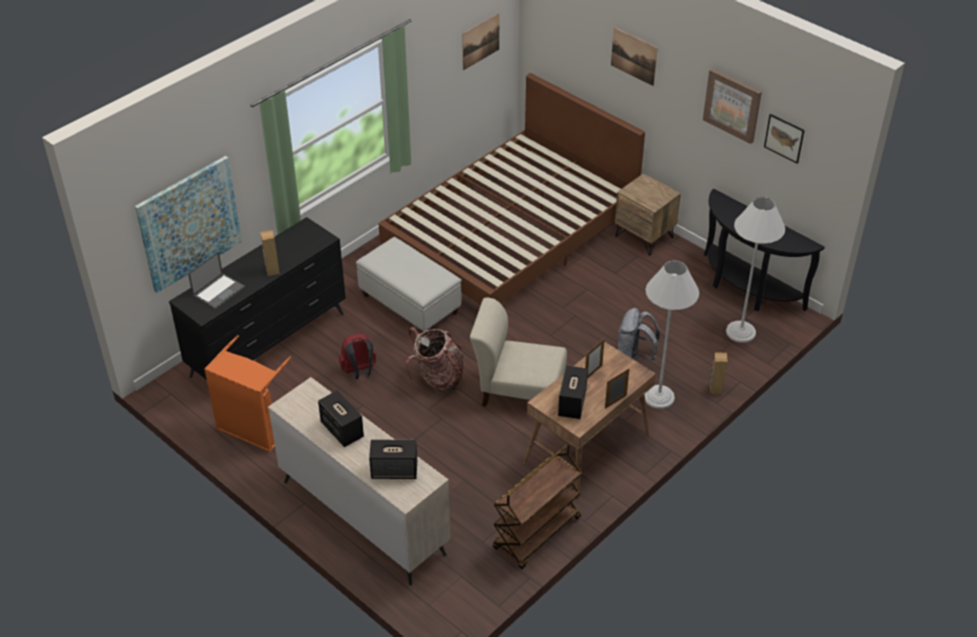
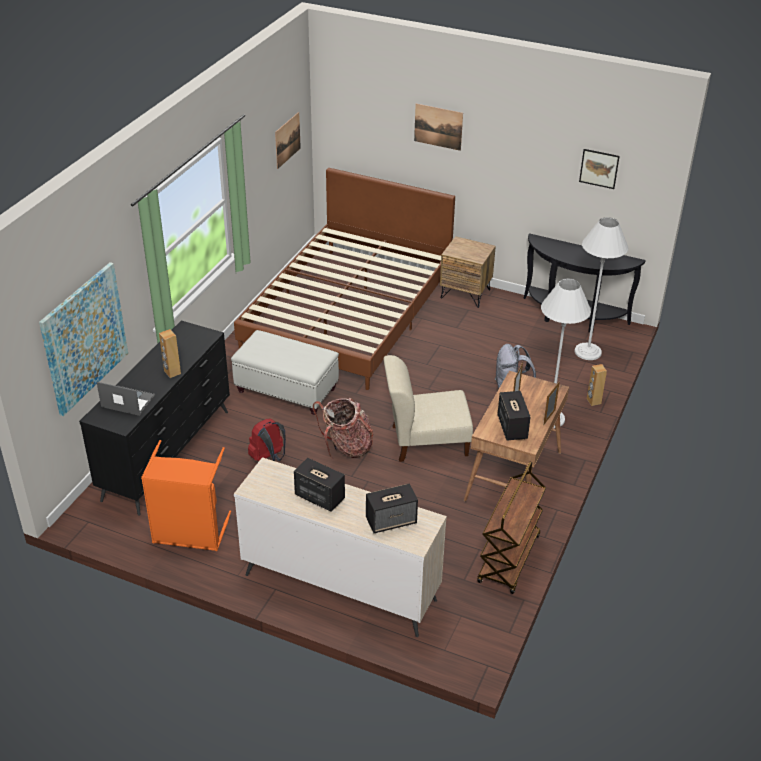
camera: 20 degrees left, 5 degrees down
(219, 291) = (127, 401): laptop -> laptop turned 90 degrees counterclockwise
(732, 105) = (544, 149): picture -> none

